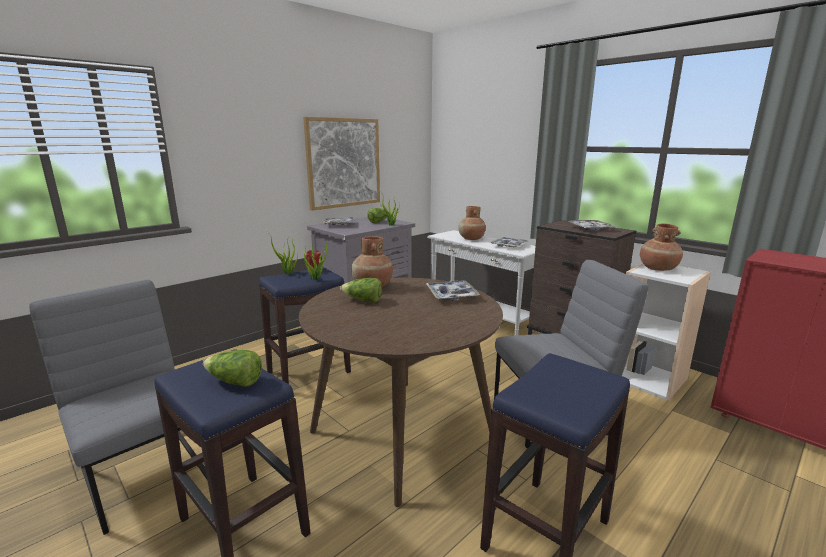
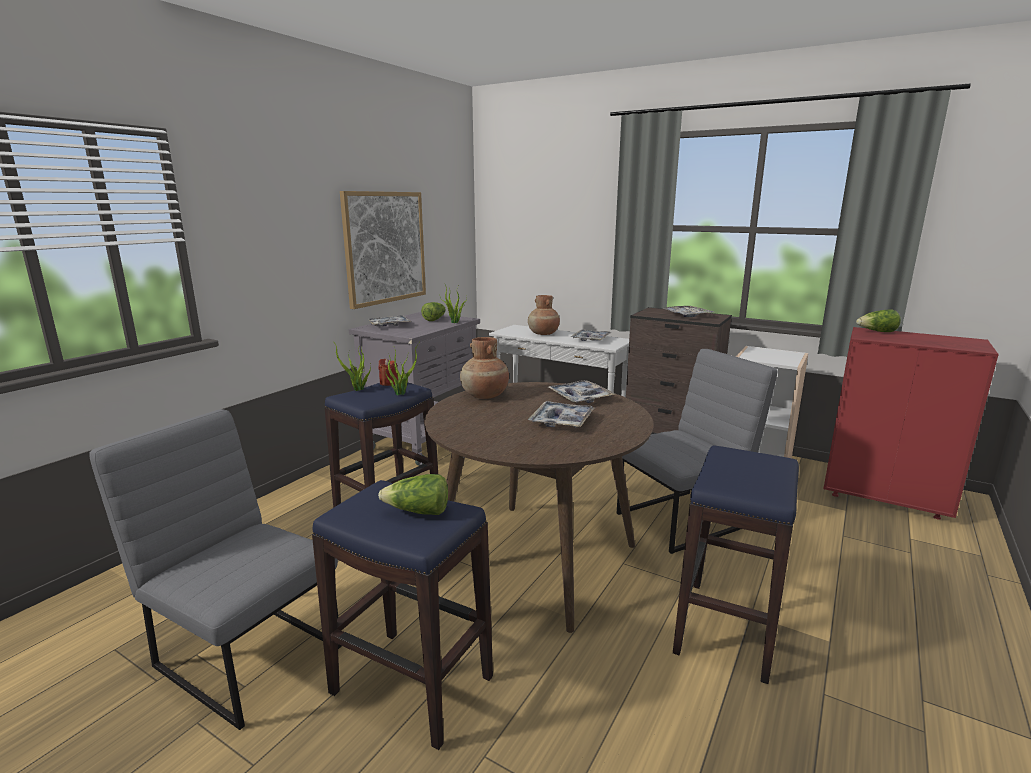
camera: 15 degrees left, 0 degrees up
(363, 300) = (489, 412): lettuce -> lettuce (877, 332)
(416, 314) = (561, 421): none -> tray
(657, 268) = (760, 353): brown vase -> none

